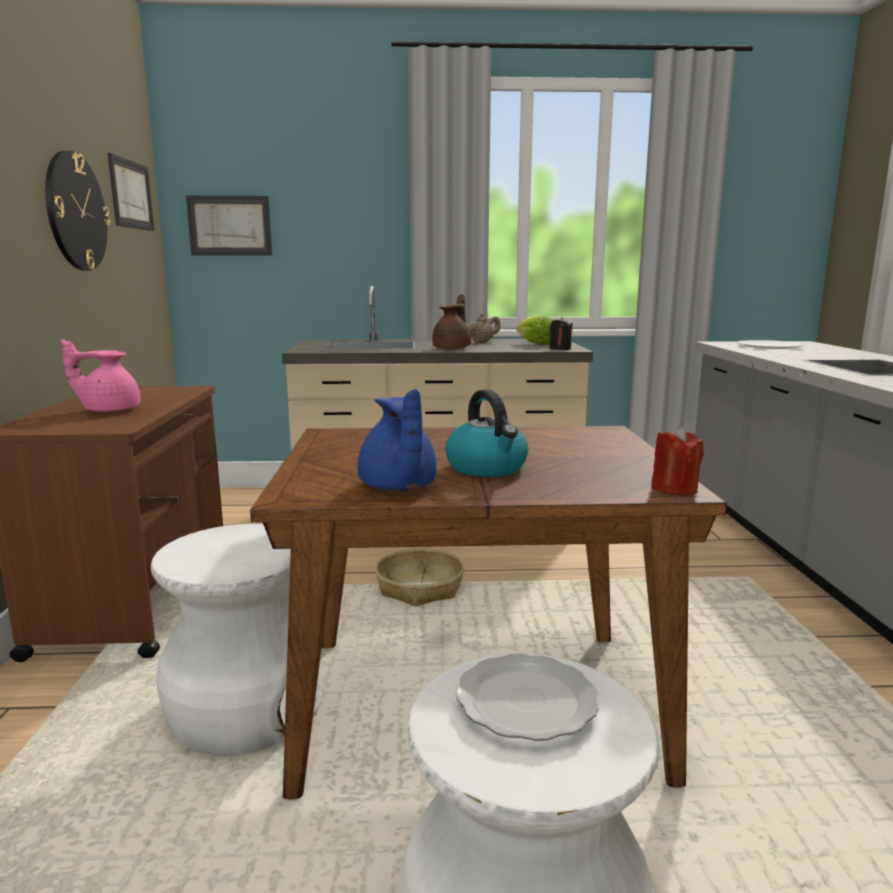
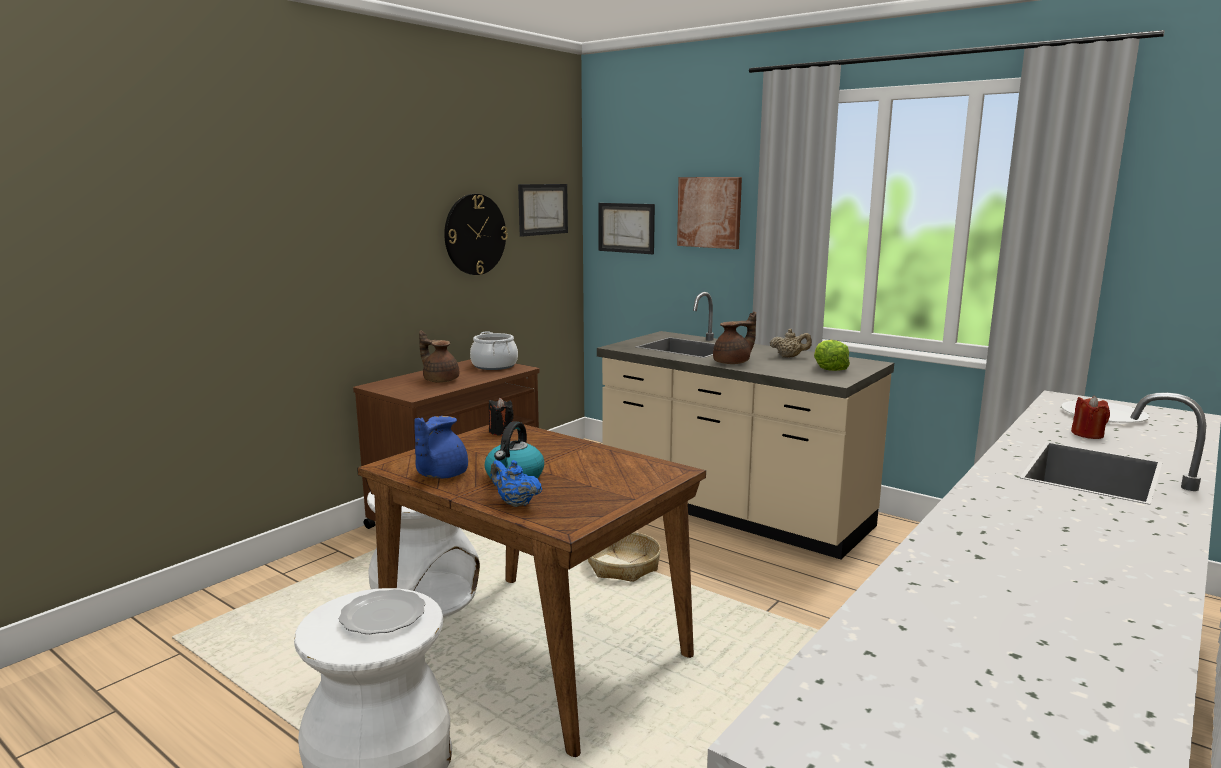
camera: 40 degrees right, 0 degrees up
(109, 410) = (440, 380): pink teapot -> brown teapot
(149, 390) = (494, 366): none -> cooking pot
(342, 204) = (709, 212): none -> picture
(560, 349) = (826, 379): black candle -> black candle (501, 431)
(565, 487) = (515, 503): none -> blue teapot
(674, 489) = (568, 525): red candle -> red candle (1087, 434)

